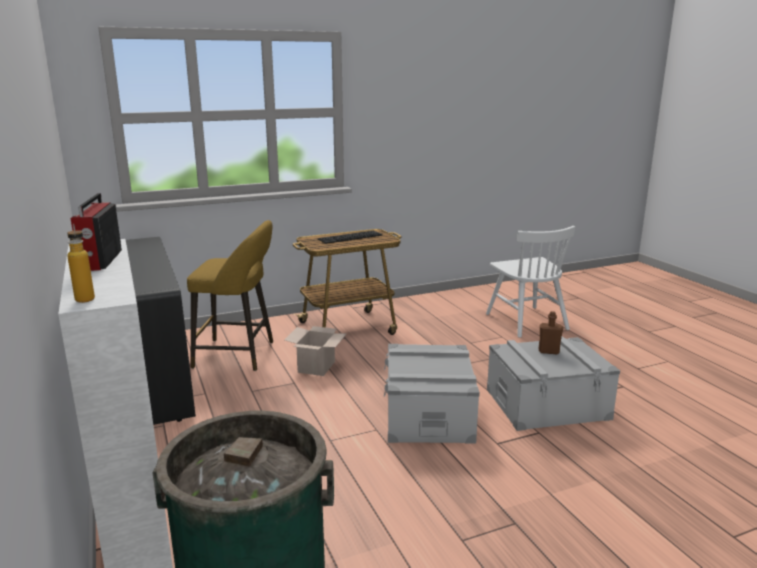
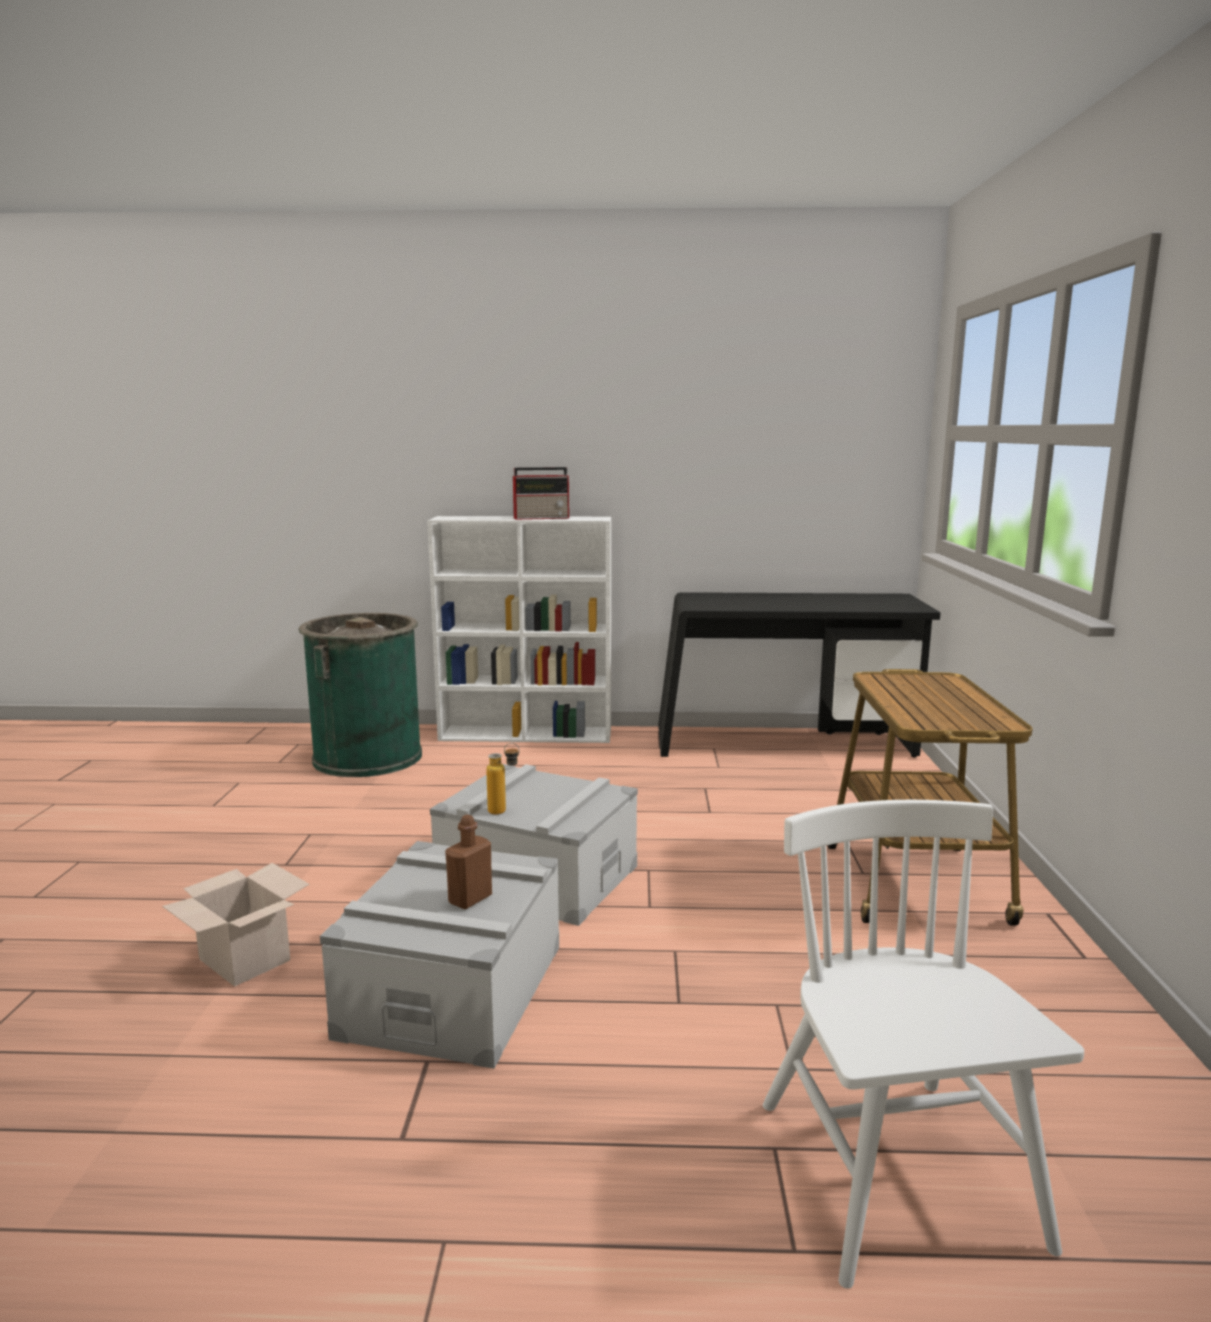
camera: 115 degrees right, 5 degrees down
(85, 297) = (458, 517): bottle -> bottle (504, 811)
(100, 261) = (542, 518): radio -> radio turned 150 degrees clockwise
(239, 355) = (825, 792): yellow stool -> none
(316, 367) = (750, 832): cardboard box -> cardboard box (242, 959)
(350, 237) = (953, 702): keyboard -> none
(526, 321) = (897, 1175): white chair -> white chair turned 75 degrees clockwise

